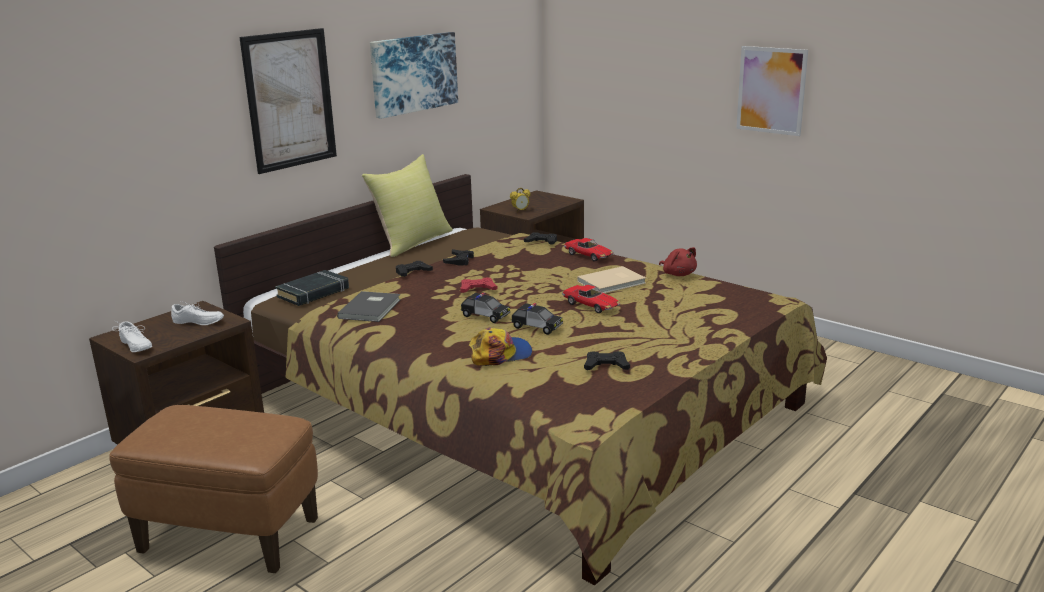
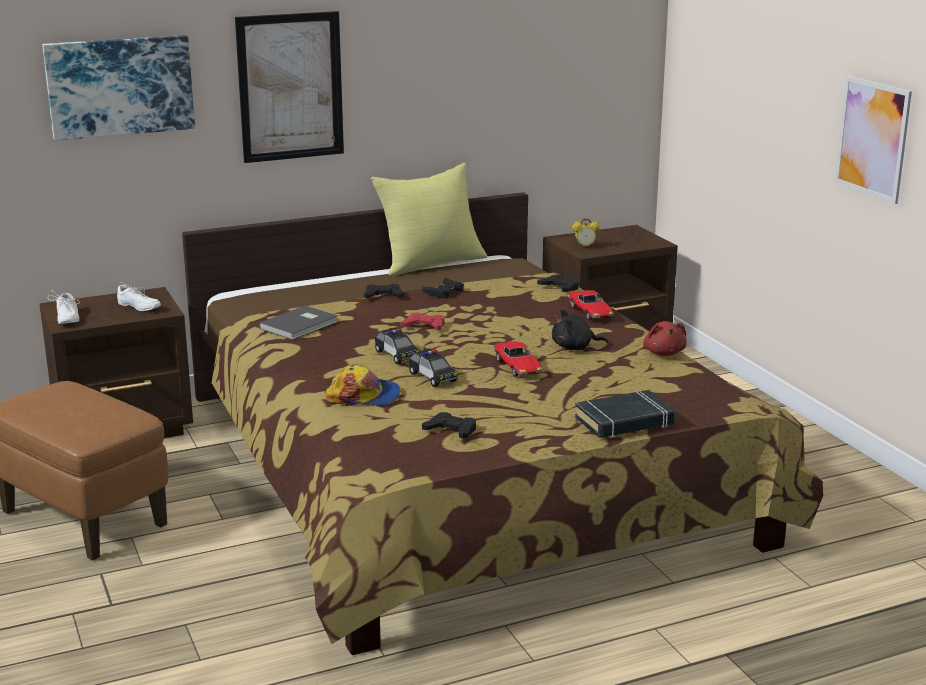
camera: 25 degrees right, 0 degrees up
(313, 293) = (272, 299): black book -> black book (625, 421)
(413, 73) = (459, 67): picture -> picture (120, 86)
(613, 282) = (575, 347): beige book -> black plush toy

